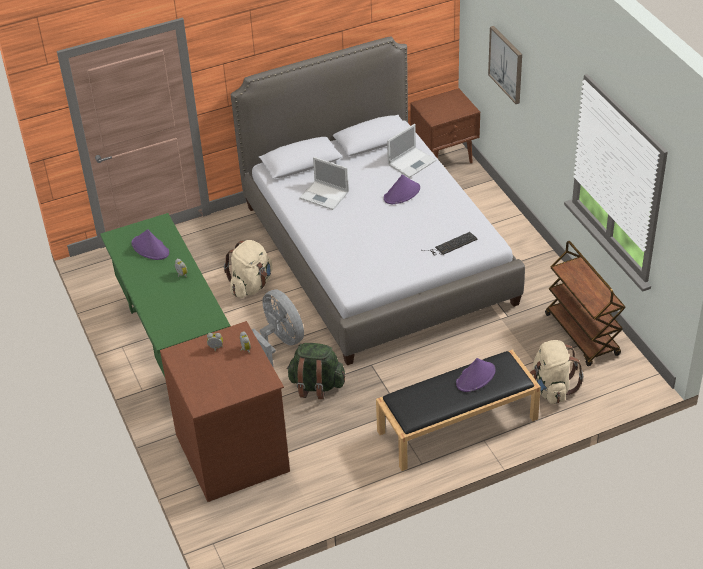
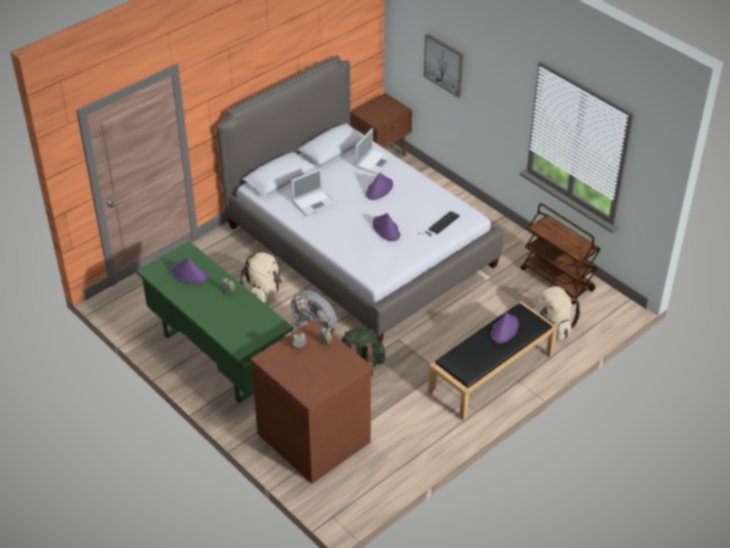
camera: 20 degrees left, 0 degrees up
(325, 195) = (314, 202): laptop -> laptop turned 45 degrees counterclockwise
(388, 239) = (386, 229): none -> purple hat

